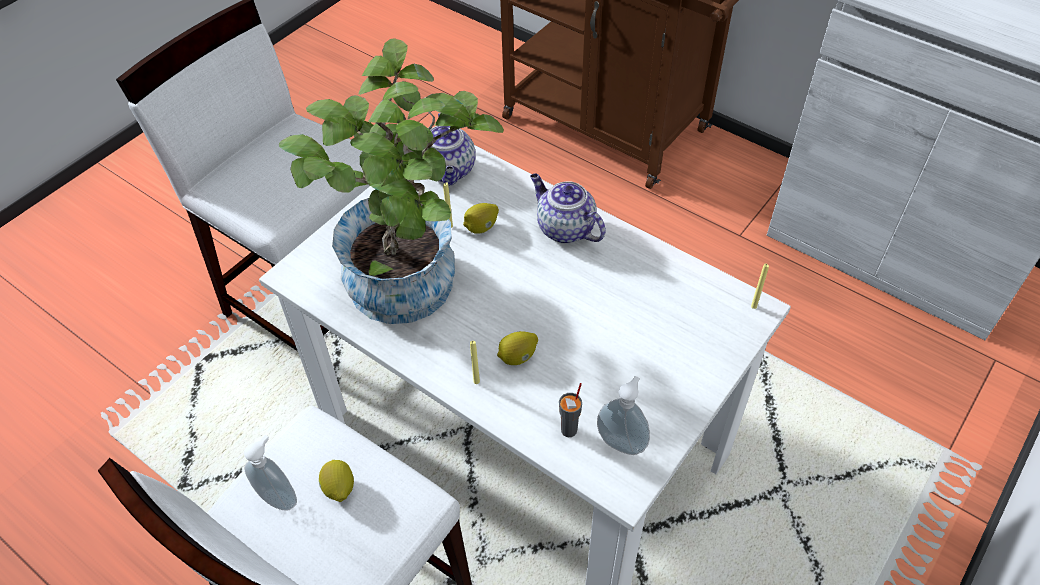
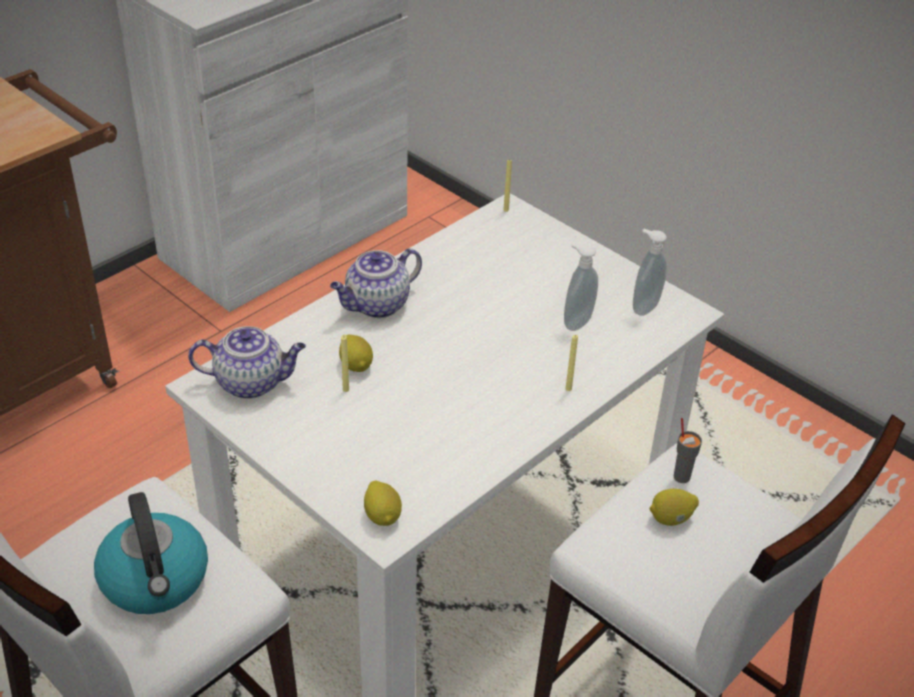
camera: 85 degrees left, 10 degrees down
(272, 174) = (156, 580): none -> kettle
(279, 497) = (680, 568): soap dispenser -> soap dispenser (576, 321)
(413, 291) = (439, 426): potted plant -> none
(518, 357) = (542, 357): lemon -> lemon (382, 516)
(569, 430) = (629, 335): grey cup -> grey cup (681, 476)

